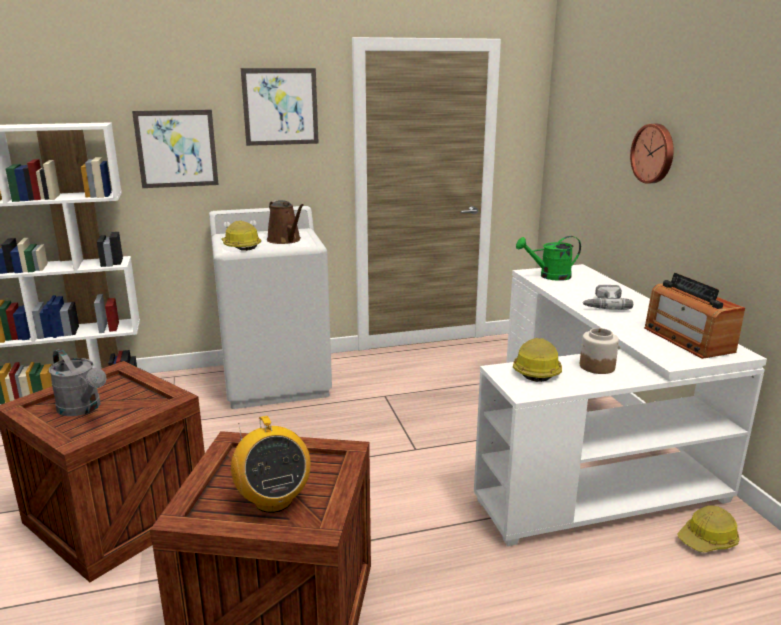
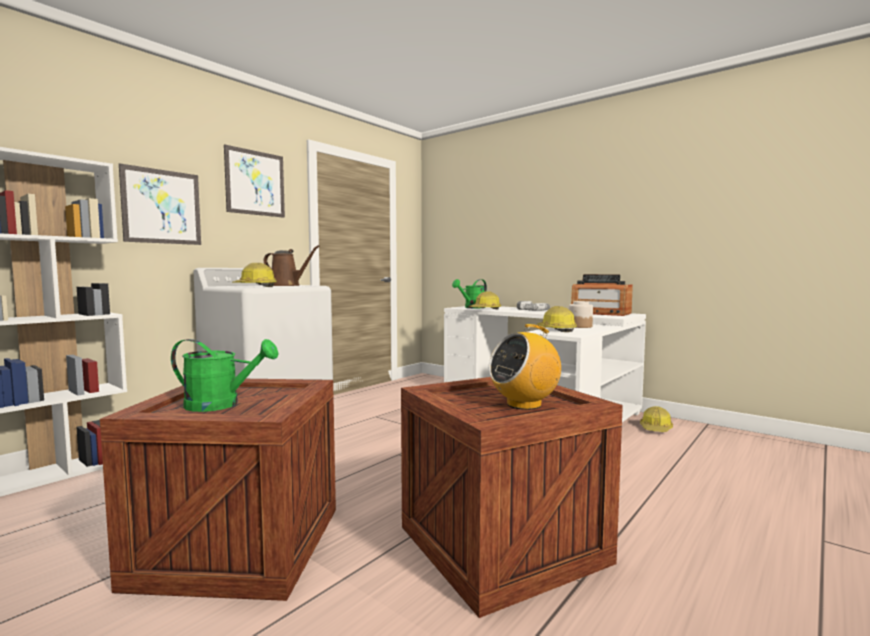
camera: 35 degrees left, 15 degrees down
(83, 409) = (221, 405): grey watering can -> green watering can
(273, 500) = (524, 404): radio -> radio turned 120 degrees clockwise
(551, 288) = (485, 309): none -> hard hat
(654, 153) = (528, 220): wall clock -> none

